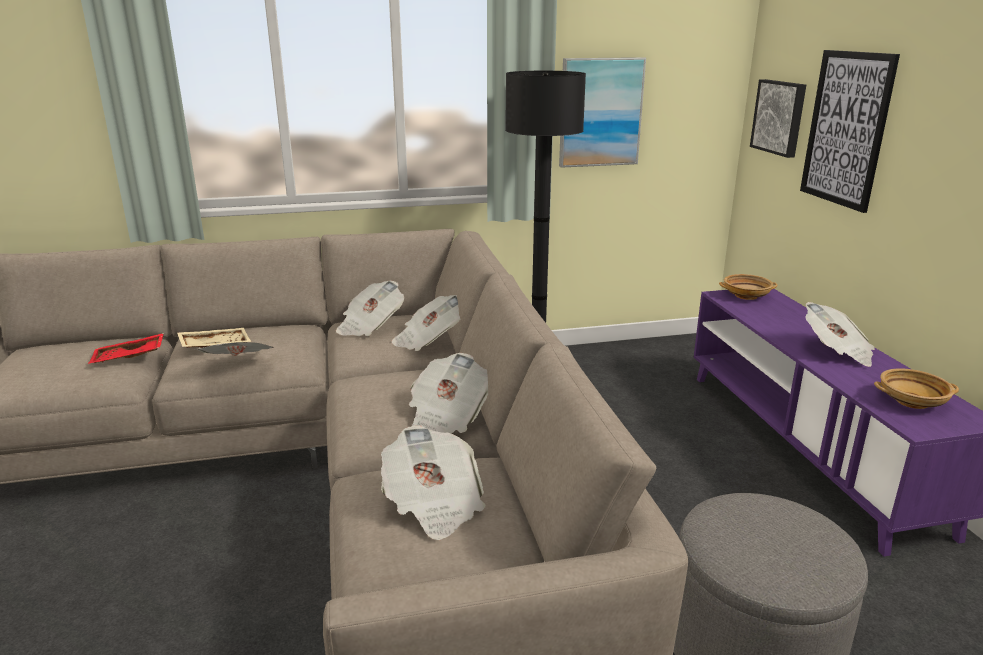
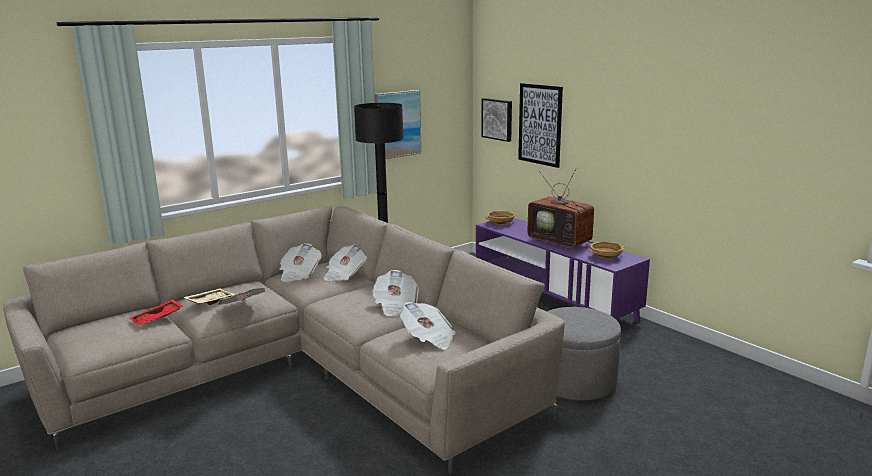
camera: 25 degrees left, 5 degrees down
(837, 352) = (562, 242): newspaper -> television

